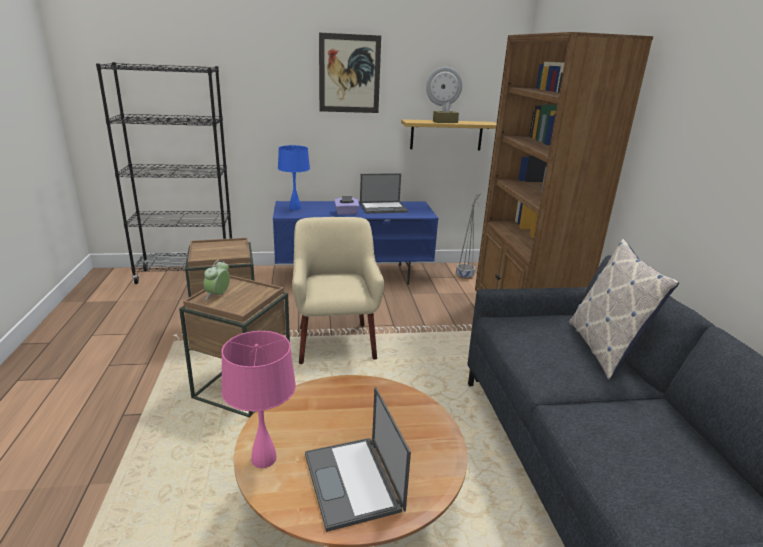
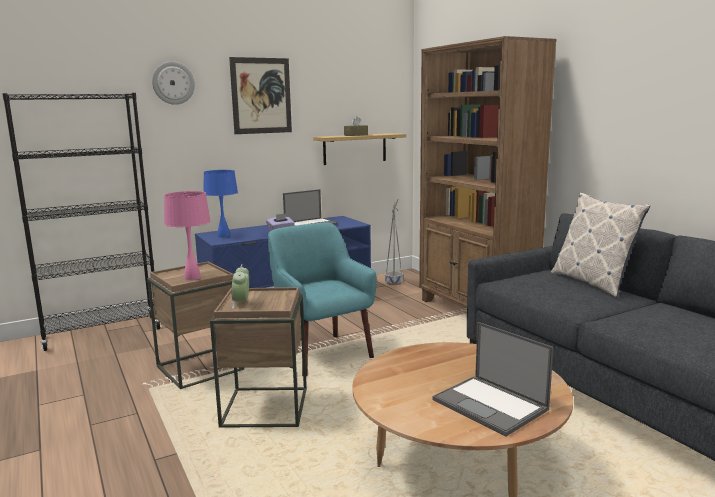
camera: 20 degrees left, 10 degrees down
(264, 459) = (402, 411): pink table lamp -> pink table lamp (193, 278)
(335, 342) = (322, 354): beige armchair -> turquoise armchair
(443, 86) = (348, 103): wall clock -> wall clock (173, 83)

